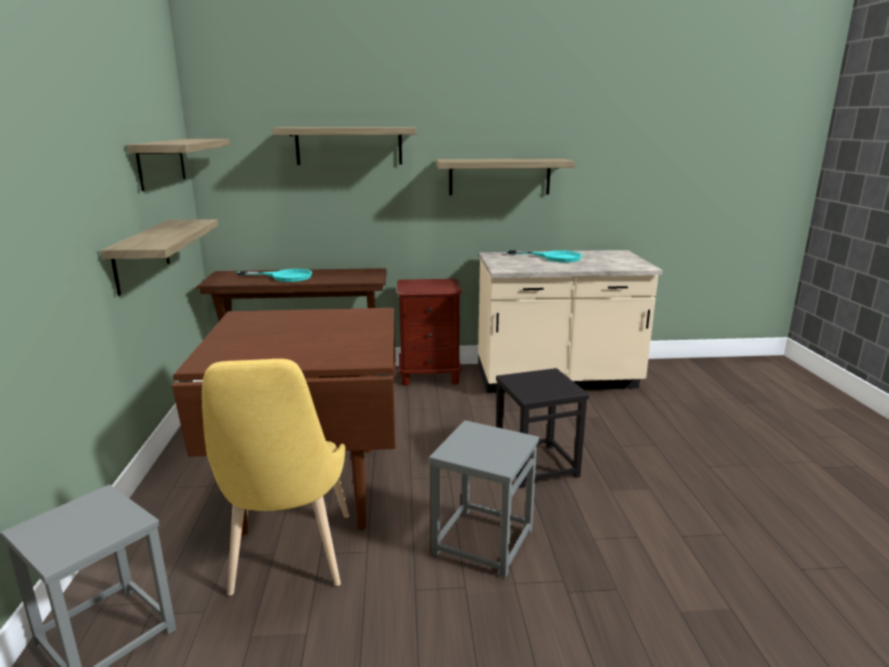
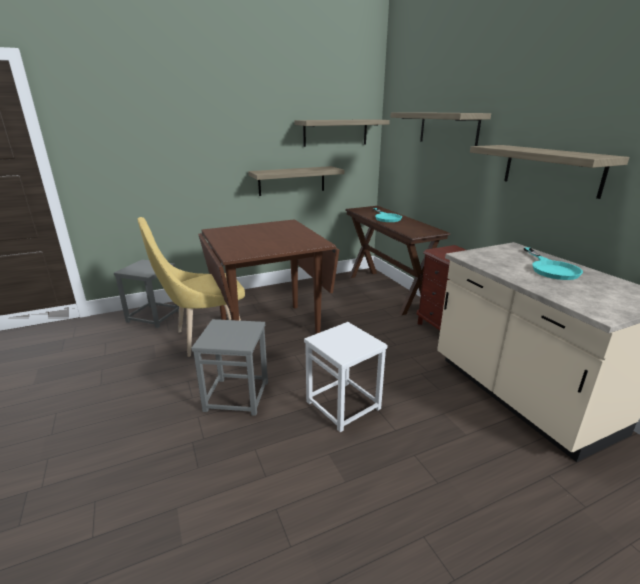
camera: 70 degrees right, 5 degrees up
(536, 465) = (343, 405): black stool -> white stool

